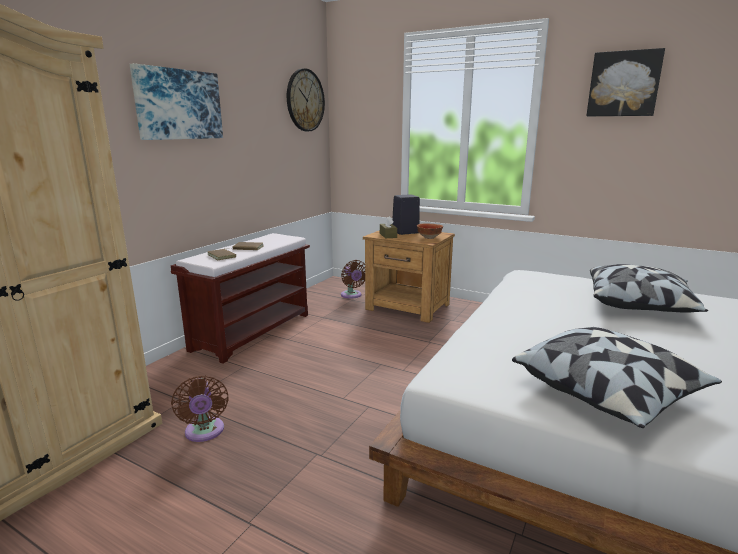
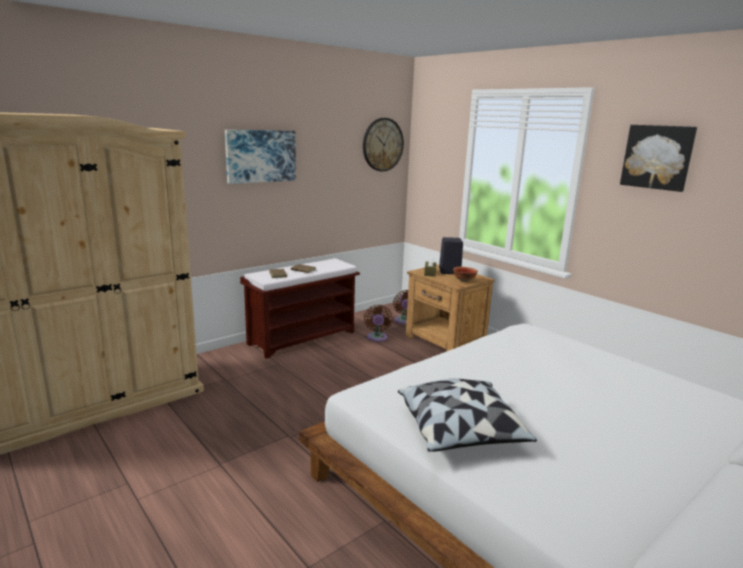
camera: 20 degrees right, 0 degrees up
(204, 432) = (226, 403): brown fan -> brown fan (377, 338)
(639, 305) = (590, 375): pillow -> none

